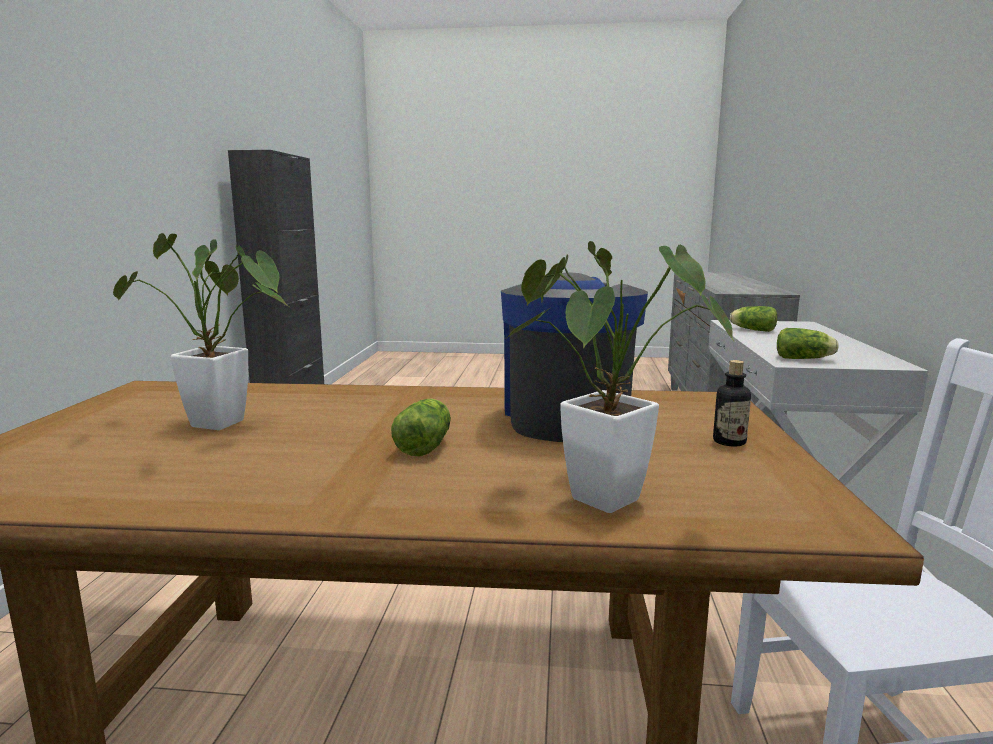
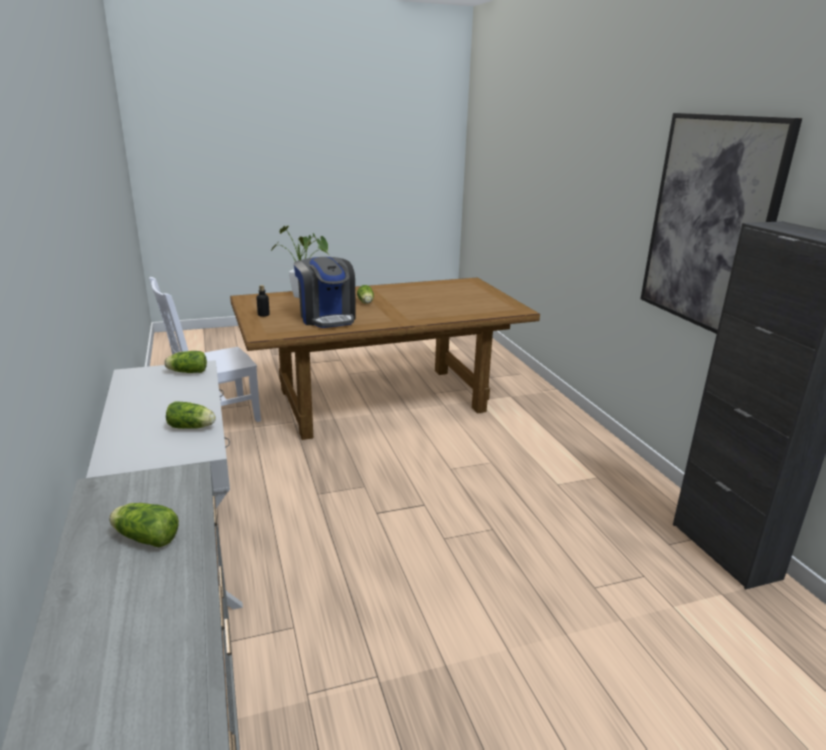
camera: 155 degrees right, 10 degrees up
(165, 162) = (710, 223): none -> picture
(226, 425) = (443, 301): potted plant -> none
(735, 286) = (144, 537): none -> lettuce

